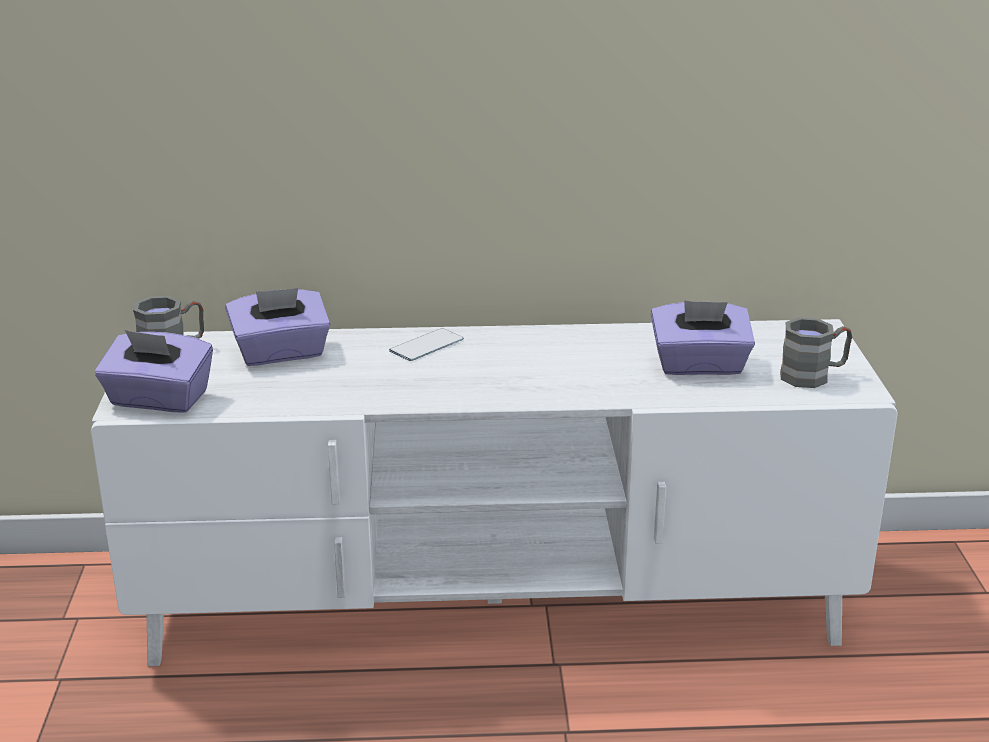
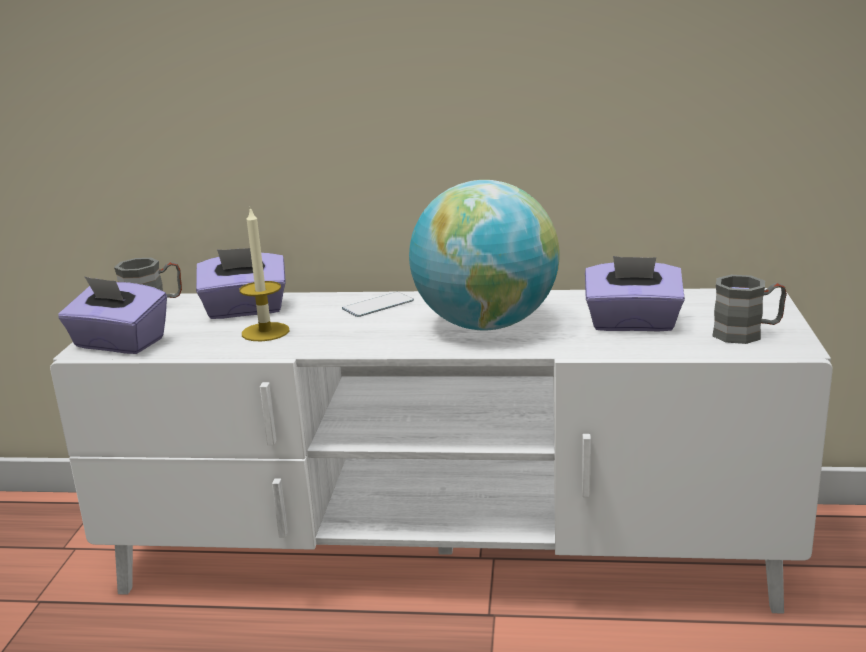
camera: 10 degrees right, 5 degrees down
(317, 382) = (265, 332): none -> candle
(550, 369) = (485, 325): none -> globe

